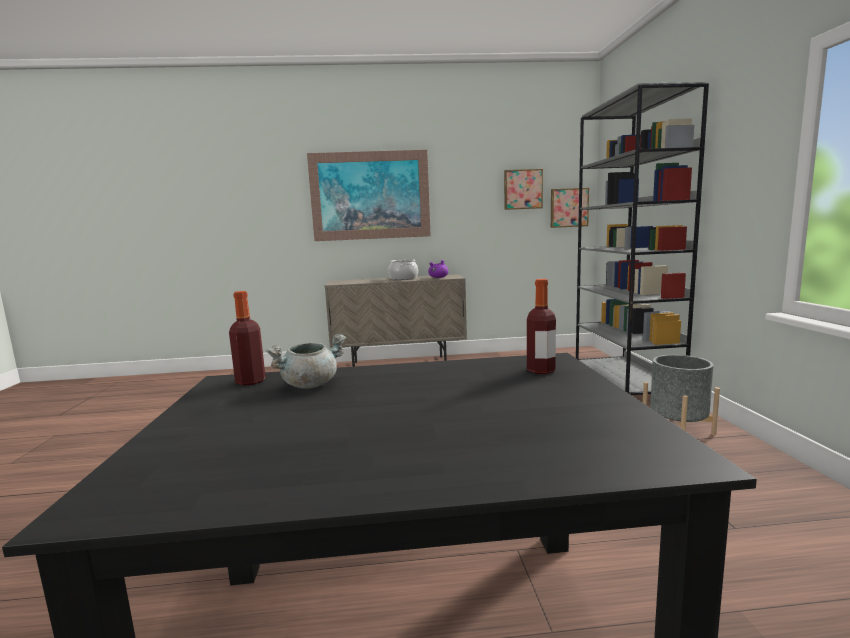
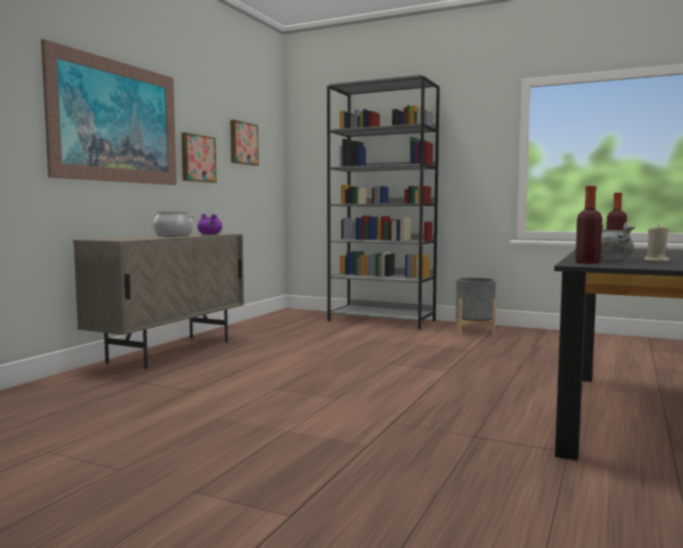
camera: 60 degrees left, 5 degrees down
(300, 405) = (656, 261): none -> beige candle
(568, 208) = (270, 168): picture -> picture (197, 158)

